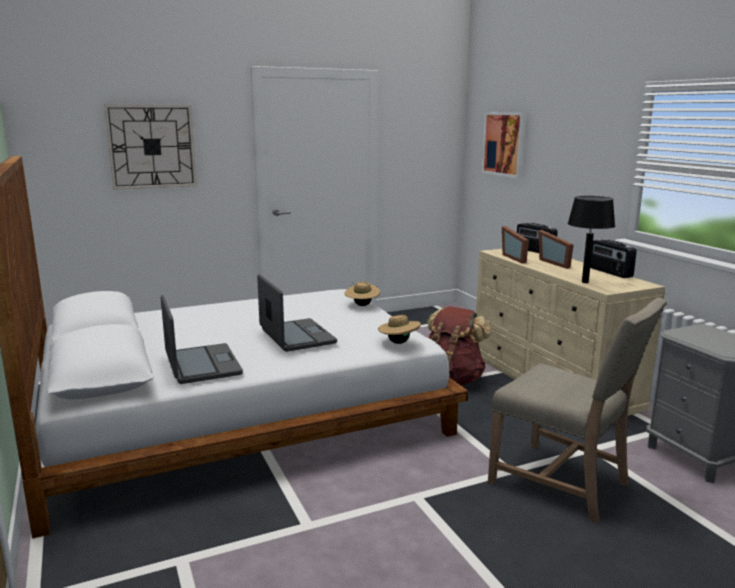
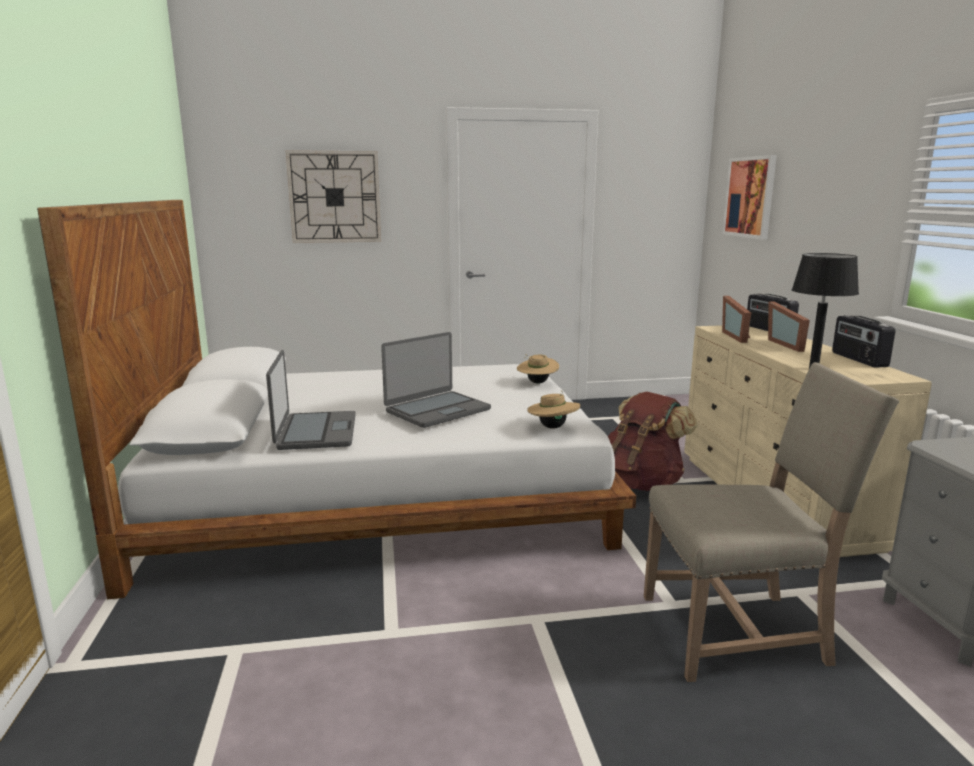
camera: 15 degrees right, 0 degrees up
(296, 336) = (437, 410): laptop -> laptop turned 60 degrees clockwise
(563, 483) = (739, 631): beige chair -> beige chair turned 60 degrees counterclockwise

